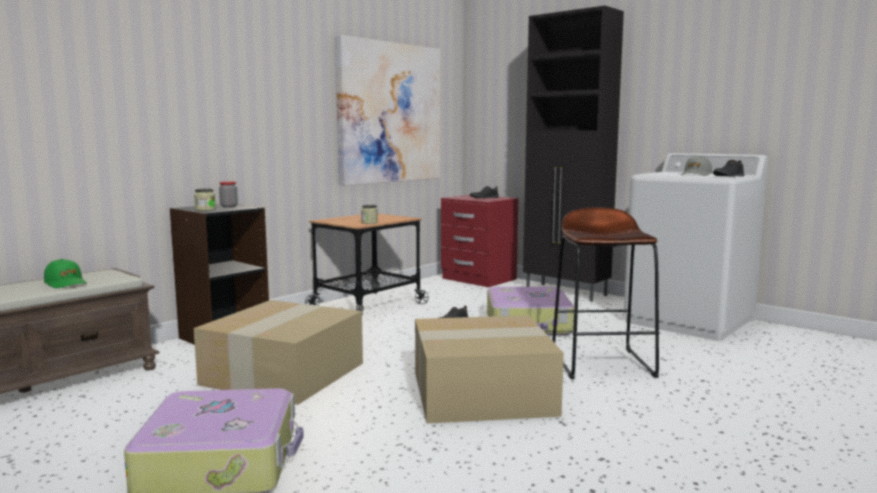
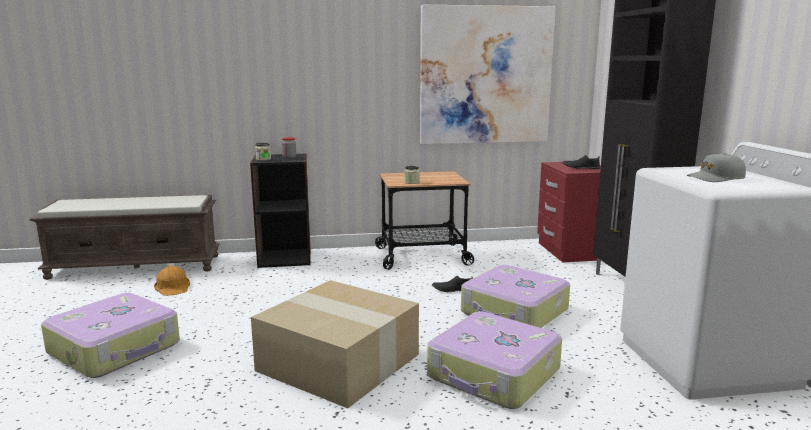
camera: 40 degrees right, 5 degrees up
(66, 283) = (159, 202): green cap -> none
(141, 393) = (173, 286): none -> orange hard hat
(283, 373) = (260, 297): cardboard box -> none
(602, 363) = (494, 374): brown stool -> suitcase
(728, 176) = (737, 188): black shoe -> none

